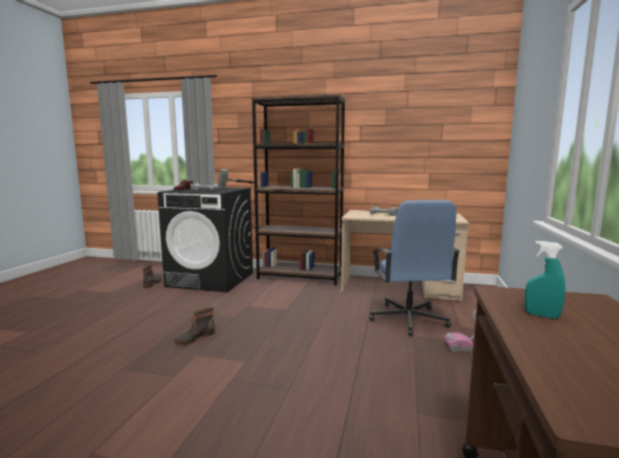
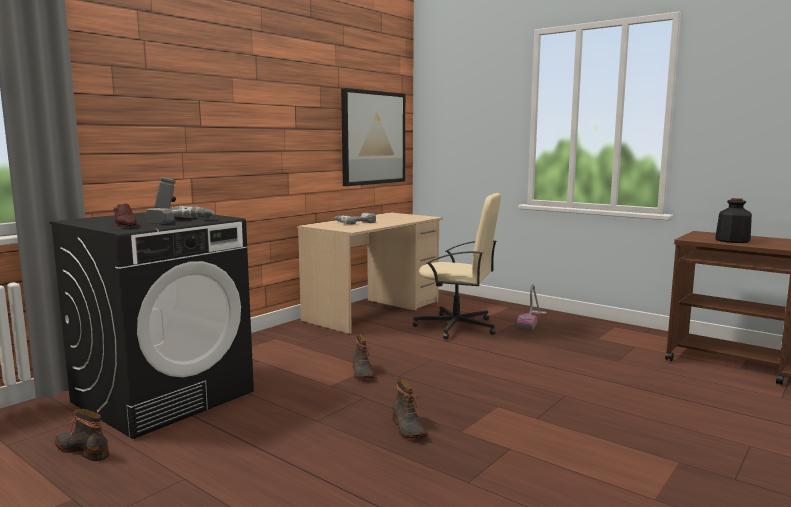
camera: 65 degrees left, 0 degrees up
(274, 309) = (362, 373): none -> boot
(300, 277) = (259, 342): brown bookcase -> none
(408, 319) = (457, 327): blue office chair -> beige office chair
(446, 147) = (373, 138): none -> picture
(541, 315) = (732, 240): turquoise spray bottle -> bottle

